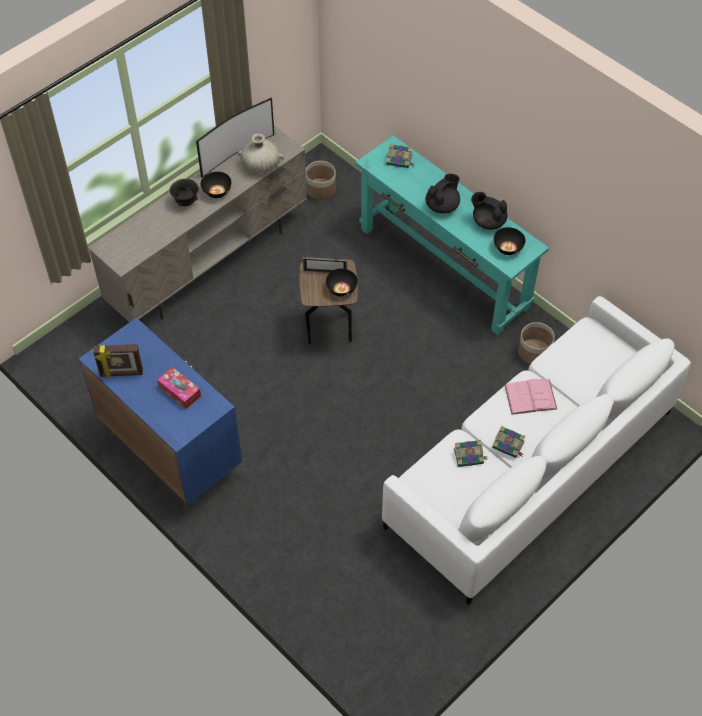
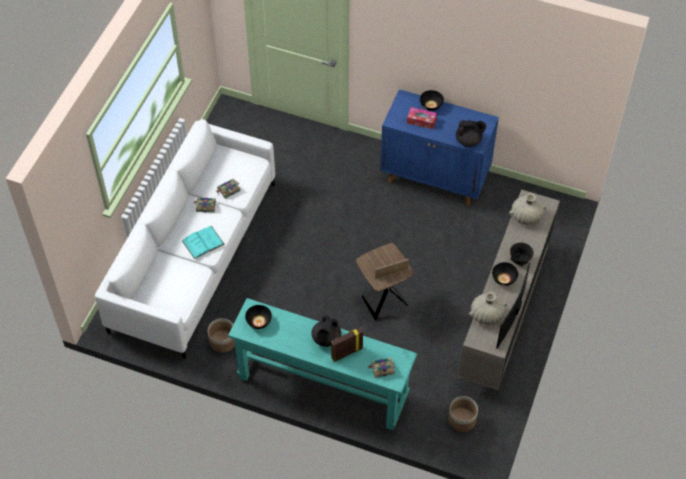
camera: 155 degrees right, 0 degrees up
(121, 373) = (465, 118): picture frame -> picture frame (346, 352)
(141, 244) = (526, 216): none -> beige vase
(341, 289) = (372, 264): black bowl -> black bowl (431, 105)
(488, 221) = (284, 339): black teapot -> black teapot (469, 140)
(530, 397) = (203, 242): pink book -> turquoise book

